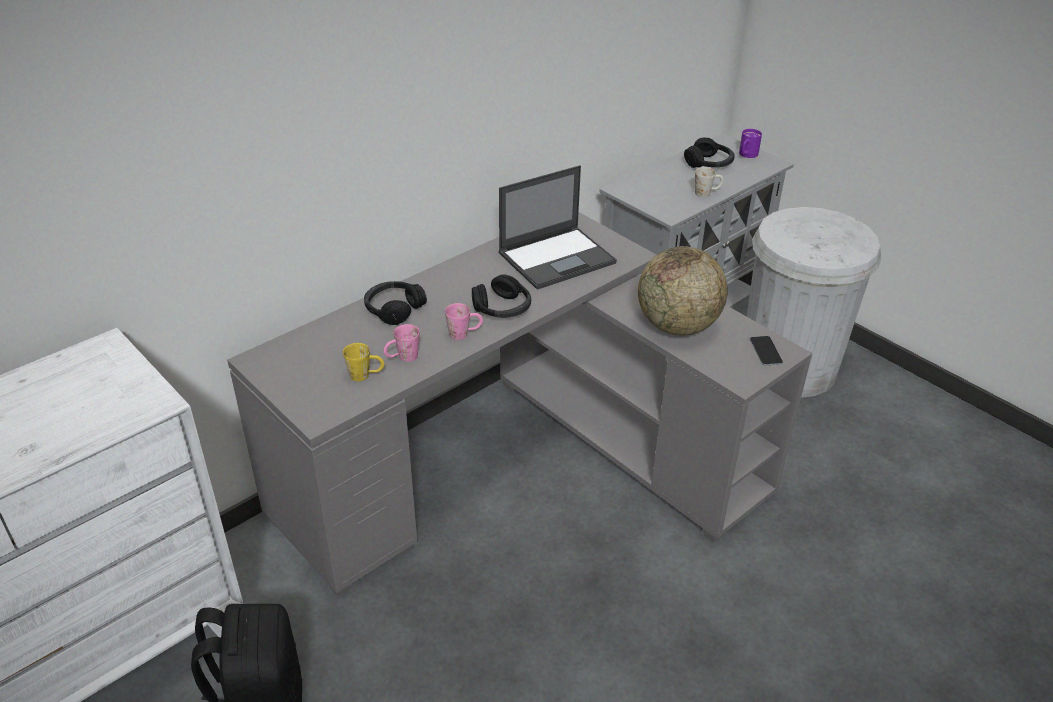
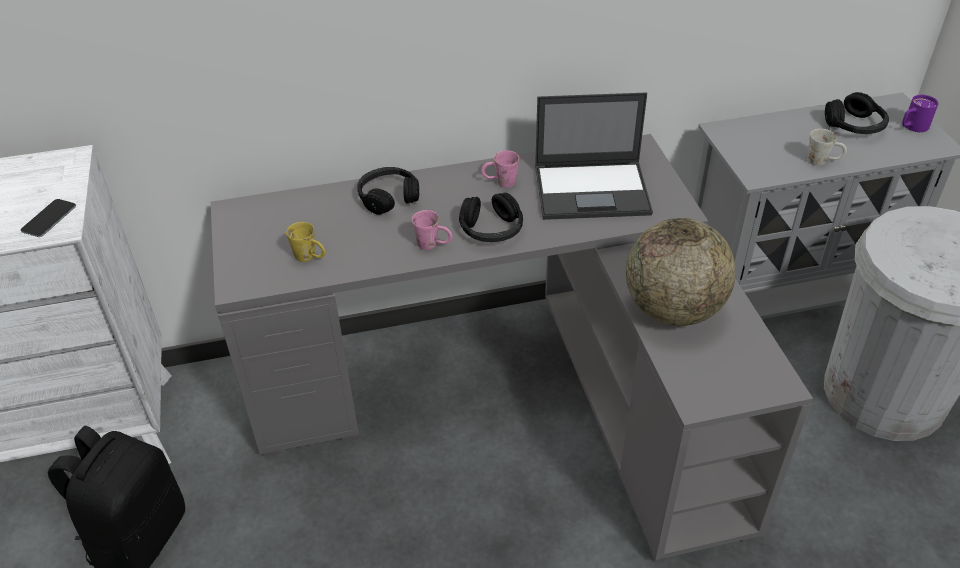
camera: 30 degrees right, 5 degrees up
(402, 358) = (356, 251): pink mug -> pink mug (500, 182)
(765, 351) = (755, 375): phone -> phone (49, 218)

